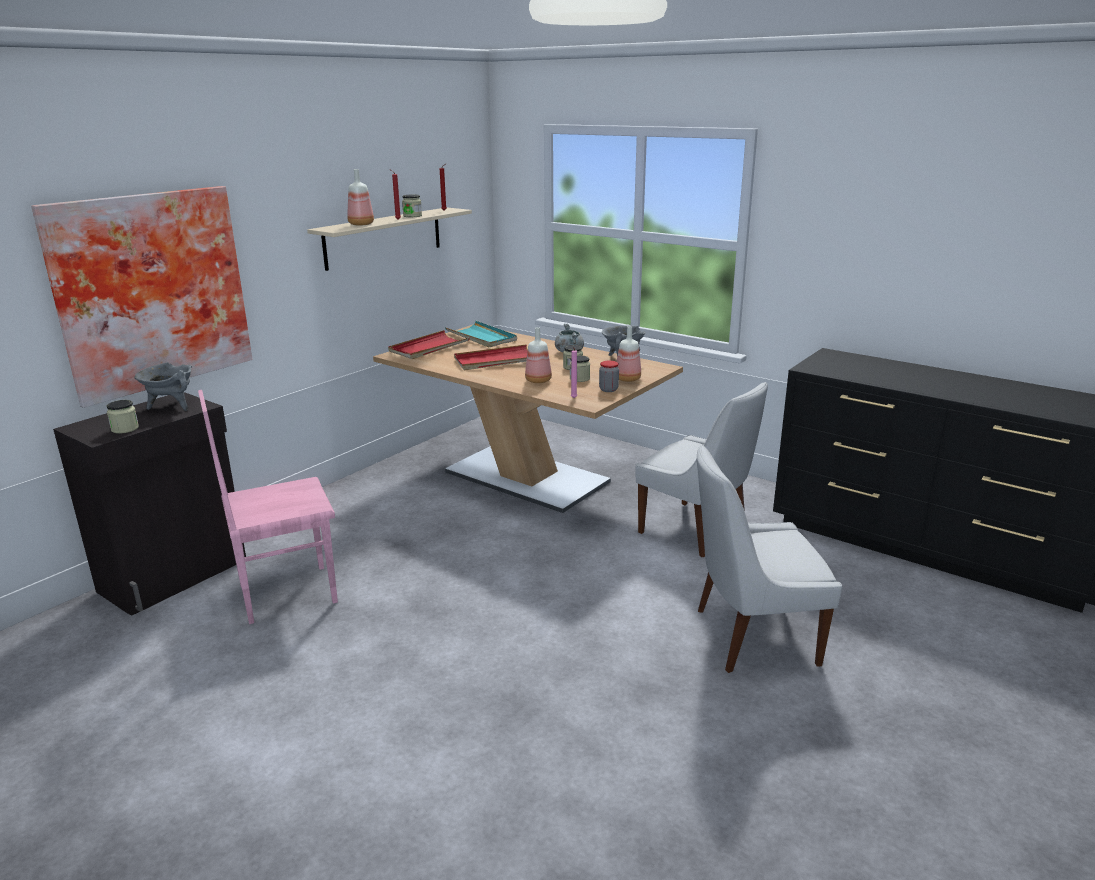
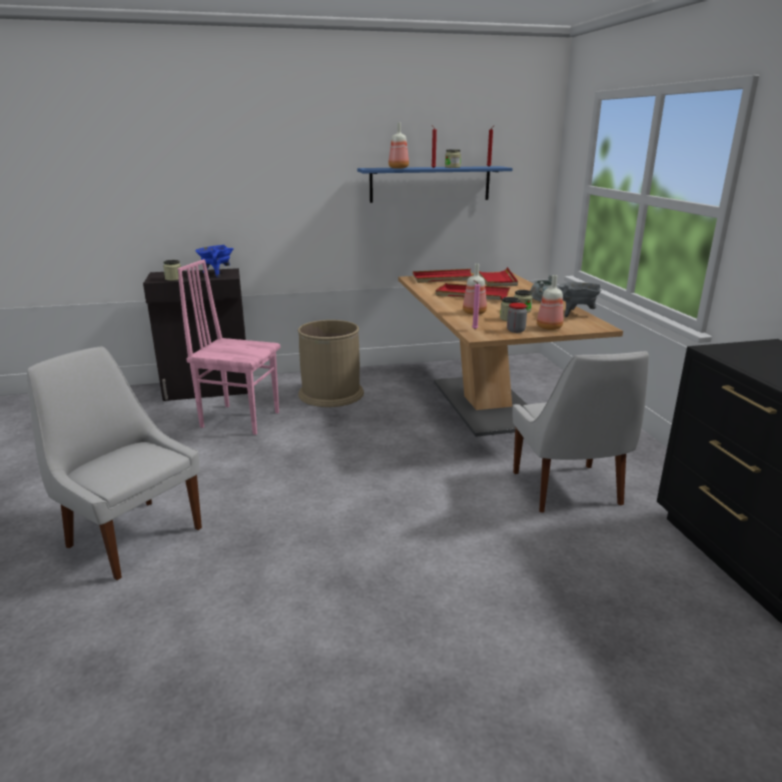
camera: 40 degrees right, 0 degrees up
(150, 291) = (226, 195): picture -> none
(171, 406) = (216, 273): grey cooking pot -> blue cooking pot
(351, 523) = (331, 393): none -> brown trash can
(384, 237) = (430, 184): beige shelf -> blue shelf
(481, 337) = (496, 279): turquoise tray -> red tray
(750, 637) = (485, 590): white chair -> white chair (132, 536)

